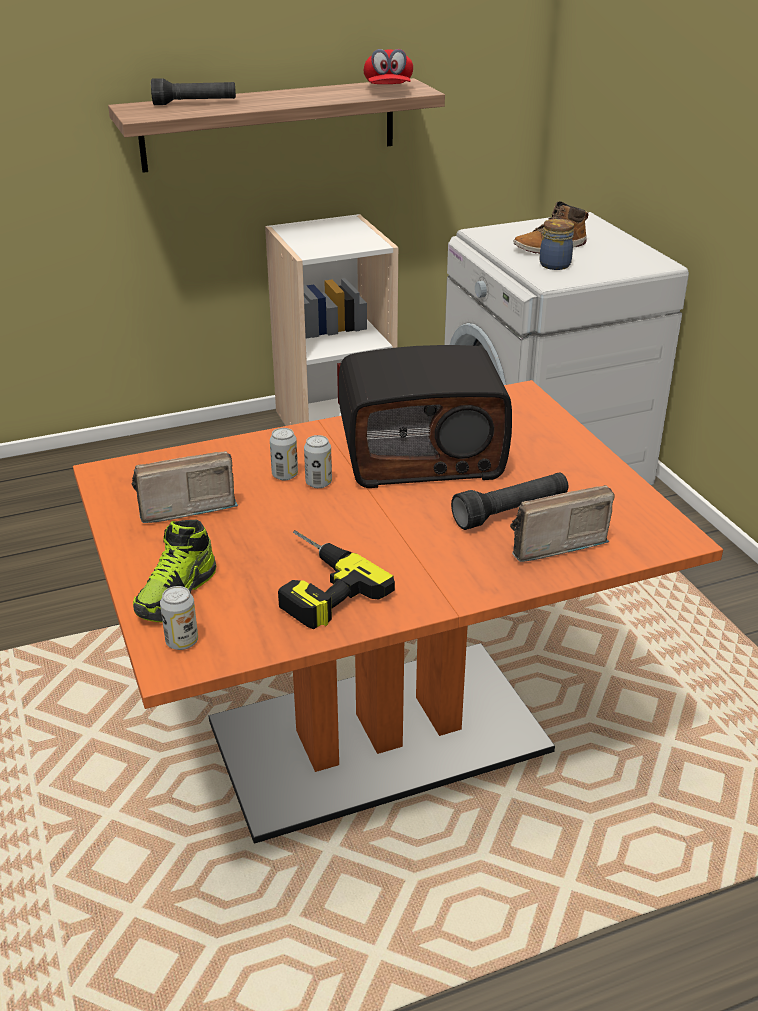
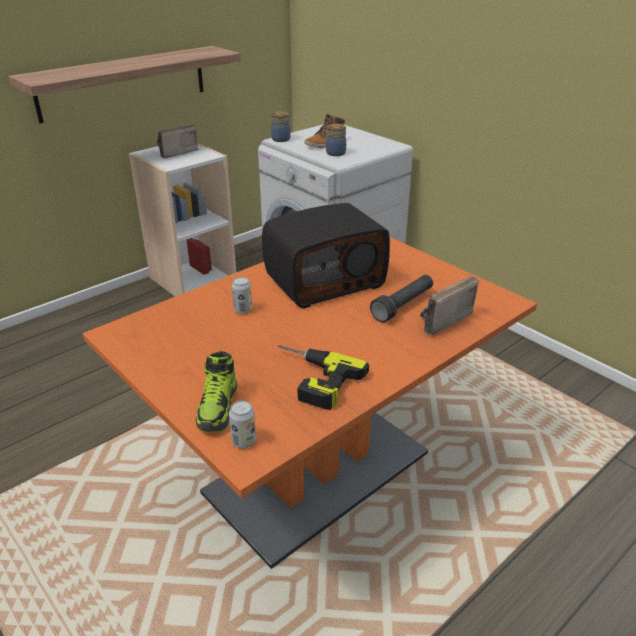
camera: 20 degrees left, 0 degrees up
(183, 506) = (184, 345): radio -> radio (175, 153)
(195, 104) = (74, 70): black flashlight -> none
(318, 483) = (269, 311): can -> none
(388, 90) = (202, 53): red cap -> none
(487, 231) = (281, 139): none -> jar

